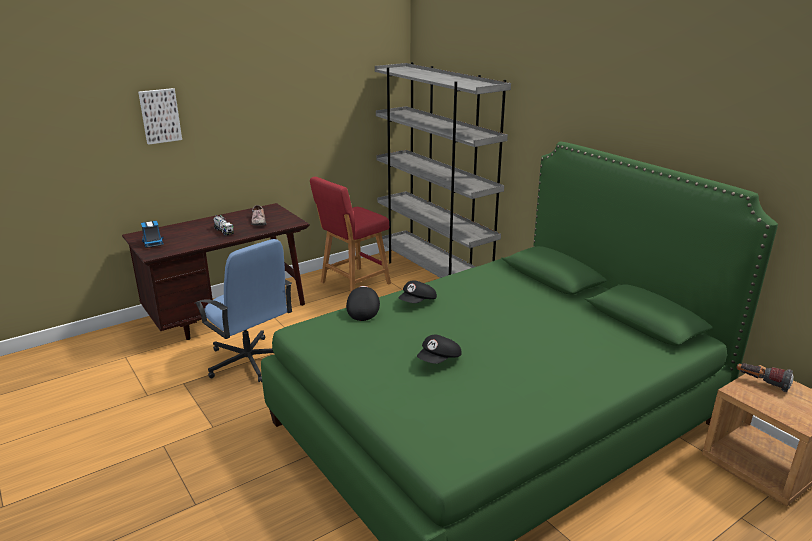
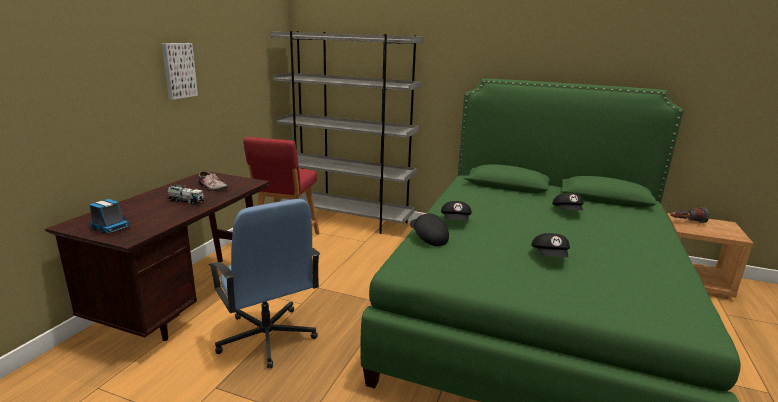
camera: 35 degrees left, 5 degrees down
(160, 115) = (81, 68): picture -> picture (178, 70)
(249, 361) = (267, 337): blue office chair -> blue office chair turned 45 degrees clockwise
(558, 324) = (567, 212): none -> black cap

